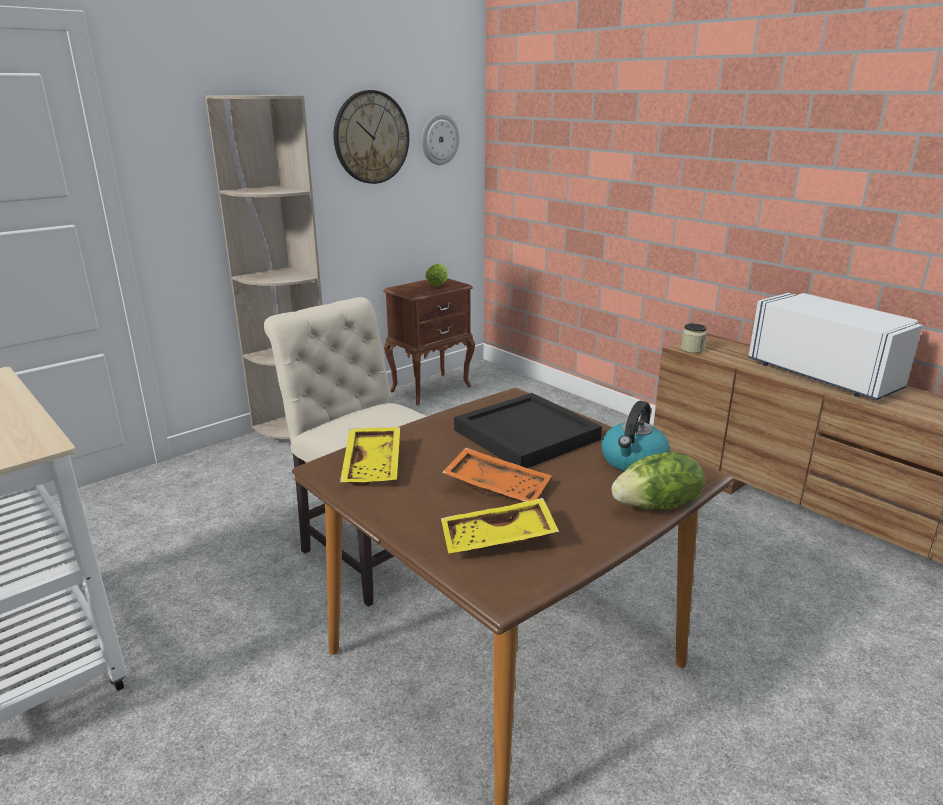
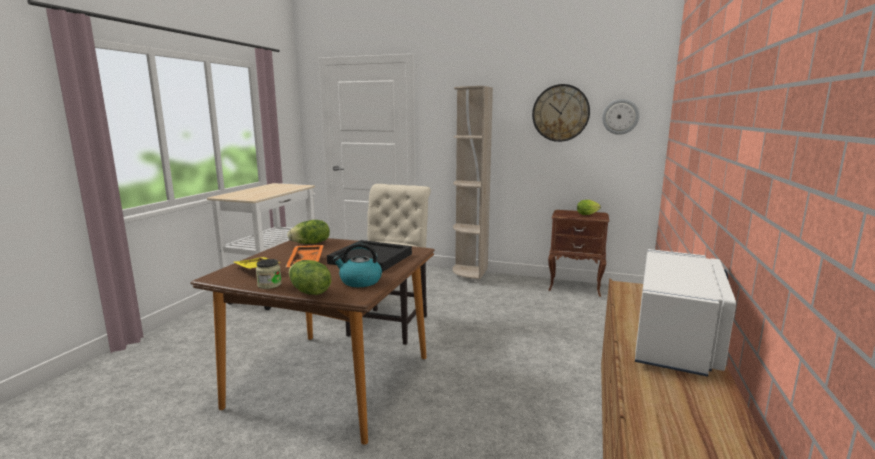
camera: 60 degrees right, 10 degrees down
(374, 465) = (311, 243): yellow tray -> lettuce
(692, 349) = (631, 288): jar -> jar (269, 285)

